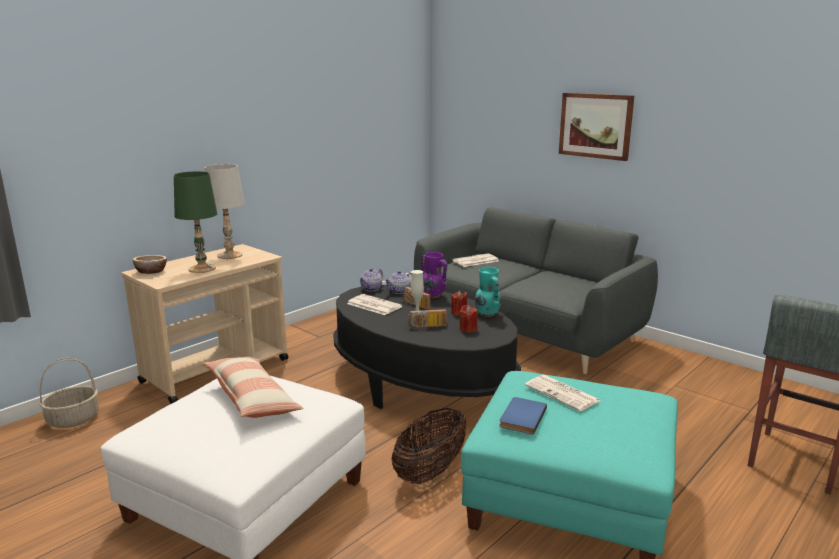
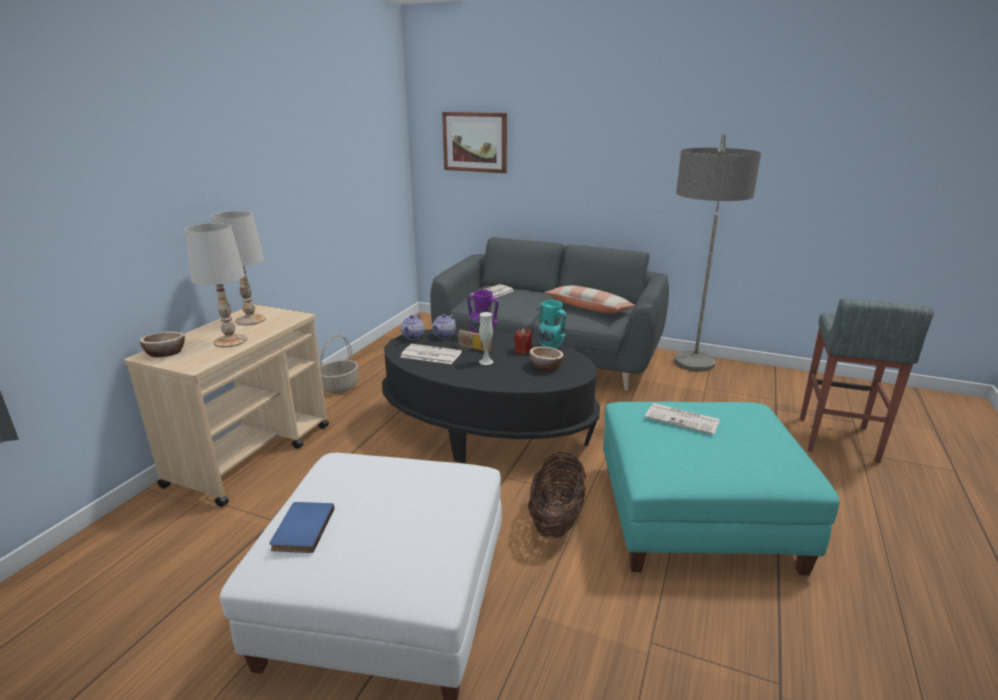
camera: 20 degrees left, 5 degrees up
(74, 419) = (97, 553): basket -> basket (340, 386)
(202, 268) = (231, 341): green table lamp -> white table lamp
(251, 398) = (379, 489): pillow -> pillow (589, 308)
(427, 327) = (505, 371): radio -> none
(468, 329) = (545, 366): red candle -> bowl
(521, 417) = (668, 452): blue book -> blue book (301, 529)
(595, 125) = (598, 149): picture -> picture (475, 142)
(659, 377) = (688, 383): none -> floor lamp

